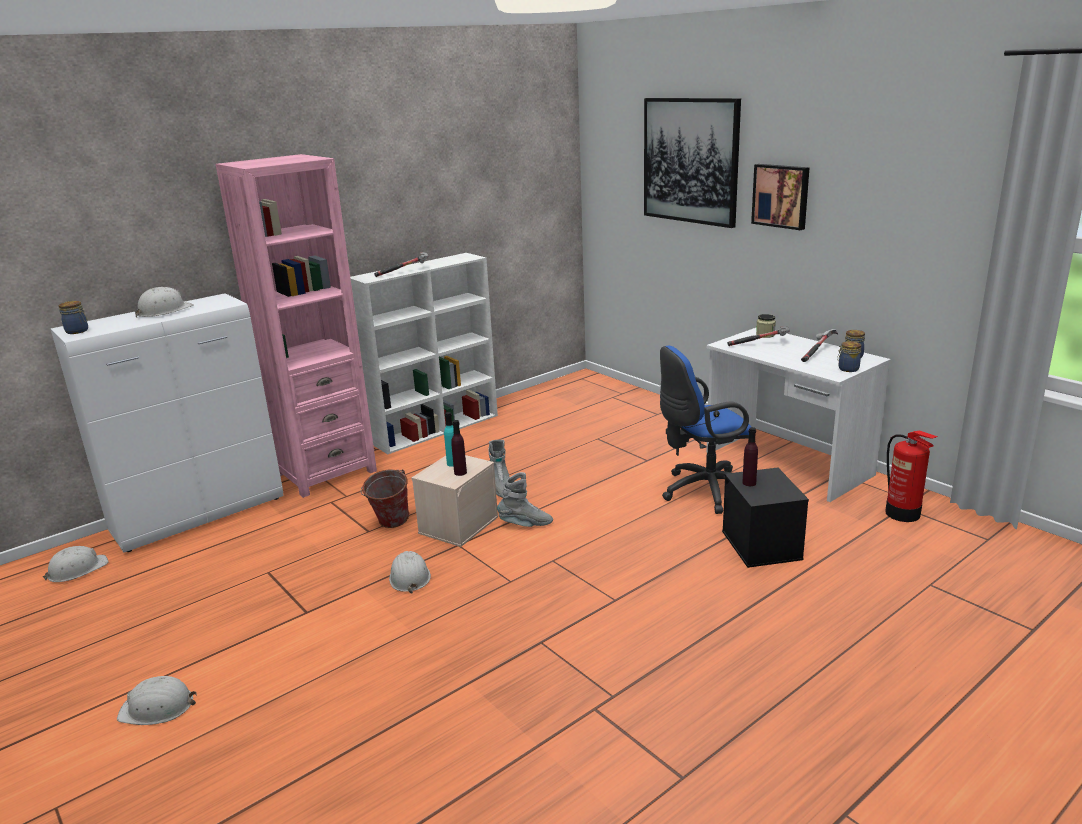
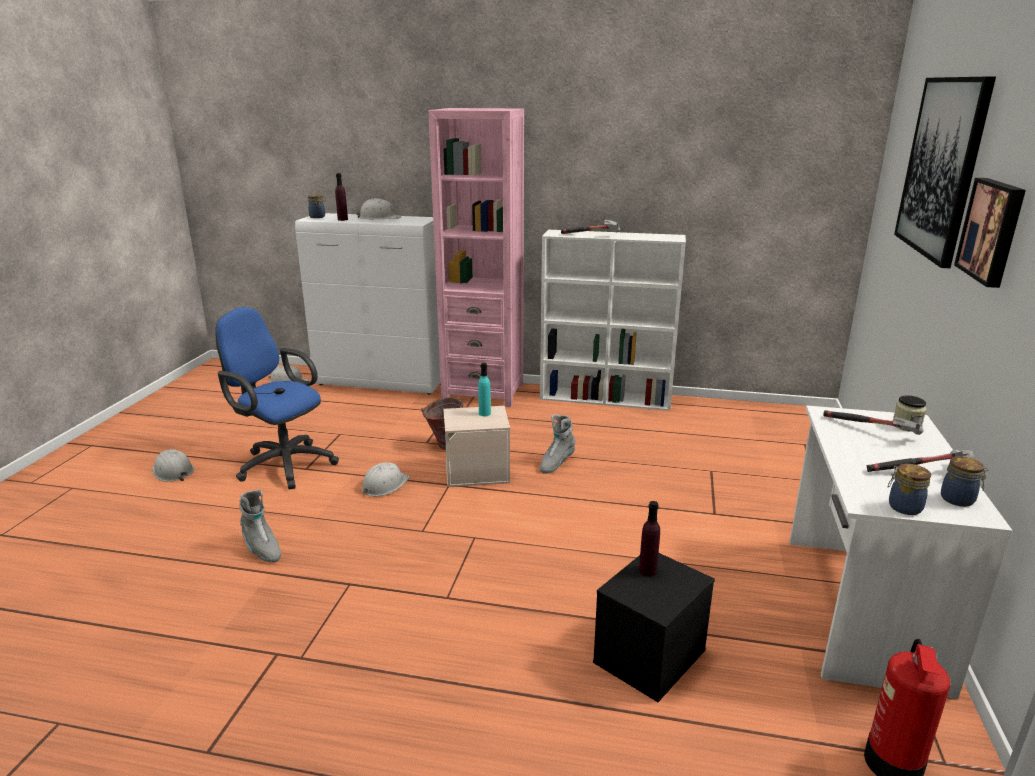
camera: 50 degrees right, 0 degrees up
(460, 472) = (473, 422): purple bottle -> purple bottle (342, 219)
(525, 524) = (514, 500): grey boot -> grey boot (261, 549)
(703, 491) = (705, 572): blue office chair -> blue office chair (283, 464)

